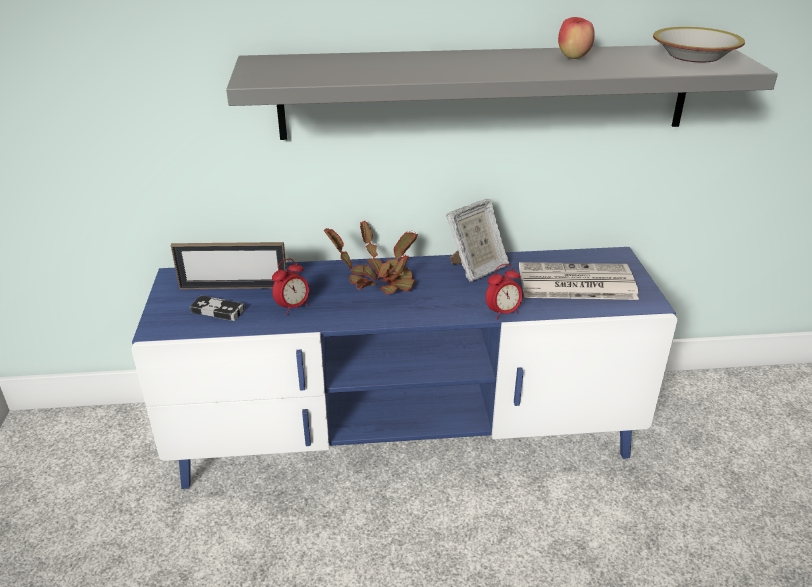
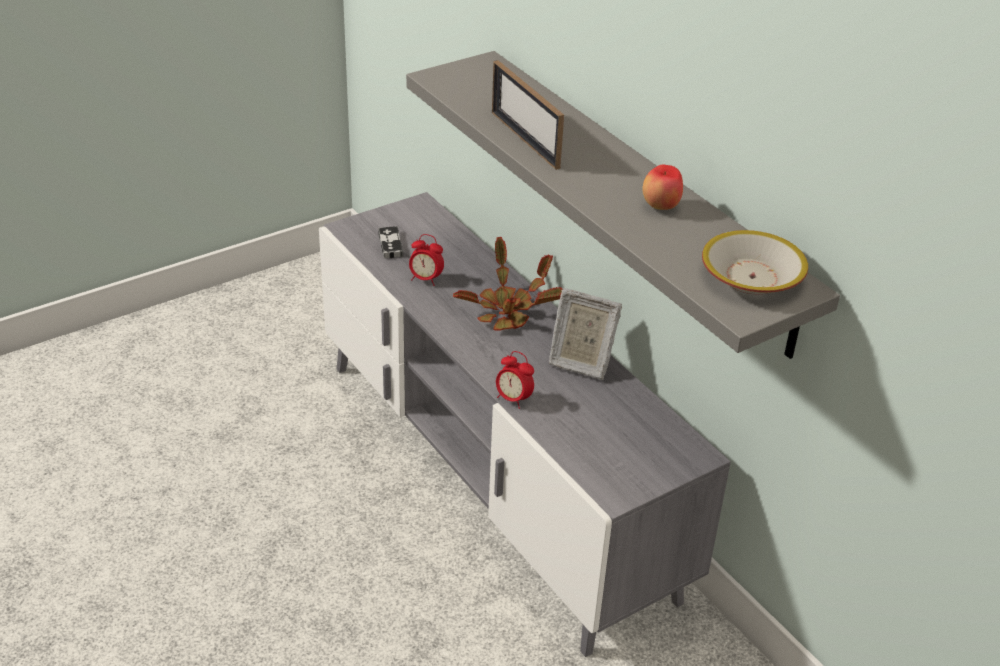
camera: 60 degrees right, 5 degrees up
(234, 287) = (429, 239): picture frame -> picture frame (525, 139)
(405, 434) = (494, 475): blue tv stand -> grey tv stand
(575, 283) = (609, 434): newspaper -> none

